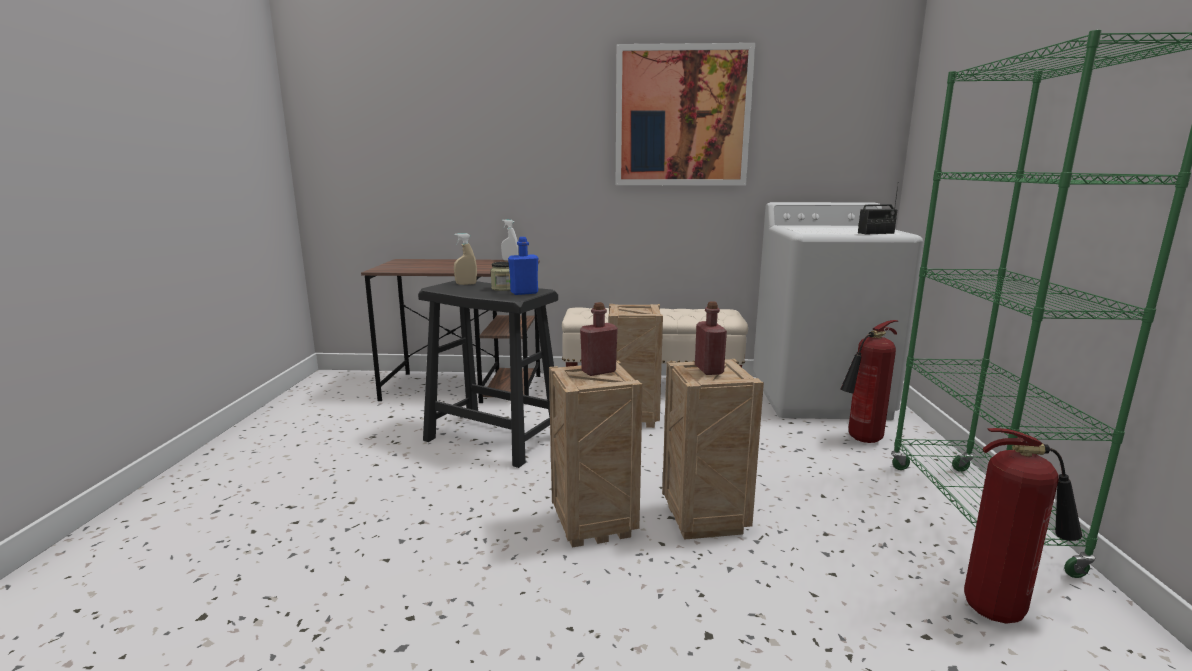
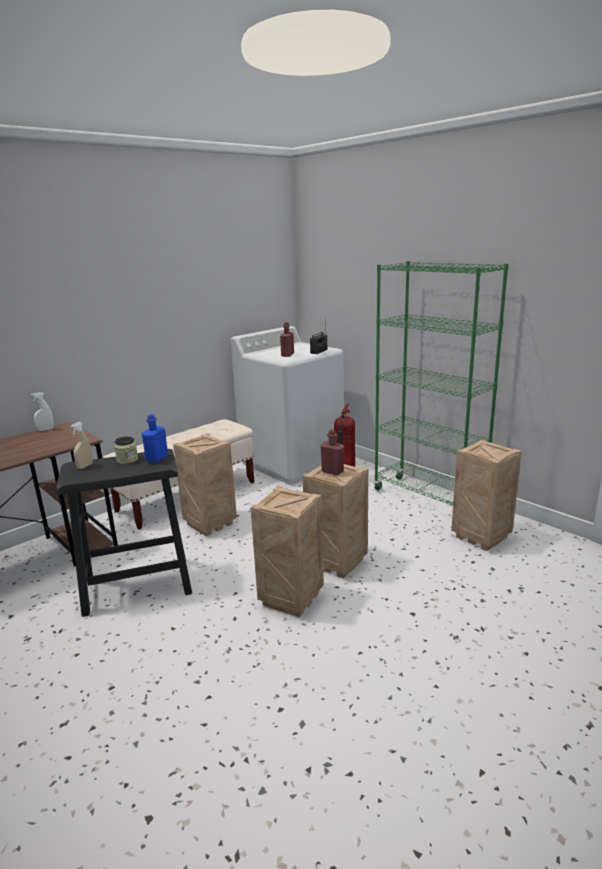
camera: 45 degrees left, 5 degrees up
(598, 371) = (284, 497): red bottle -> red bottle (287, 355)
(682, 117) = (163, 280): picture -> none
(1000, 611) = (479, 537): fire extinguisher -> crate

